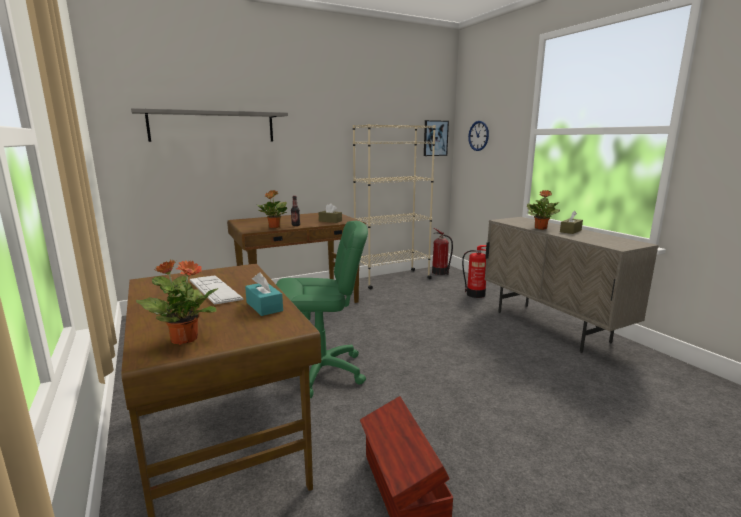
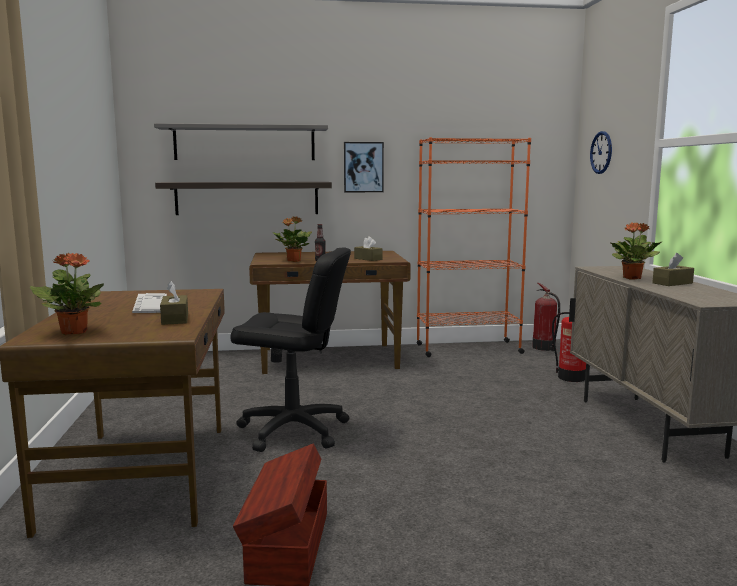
camera: 20 degrees right, 5 degrees down
(218, 174) = (247, 198): none -> shelf
(264, 306) = (175, 319): turquoise tissue box -> brown tissue box
(321, 372) = (293, 430): green office chair -> black office chair
(392, 279) = (468, 349): beige bookcase -> orange bookcase
(435, 138) = (545, 157): picture -> picture (363, 167)

